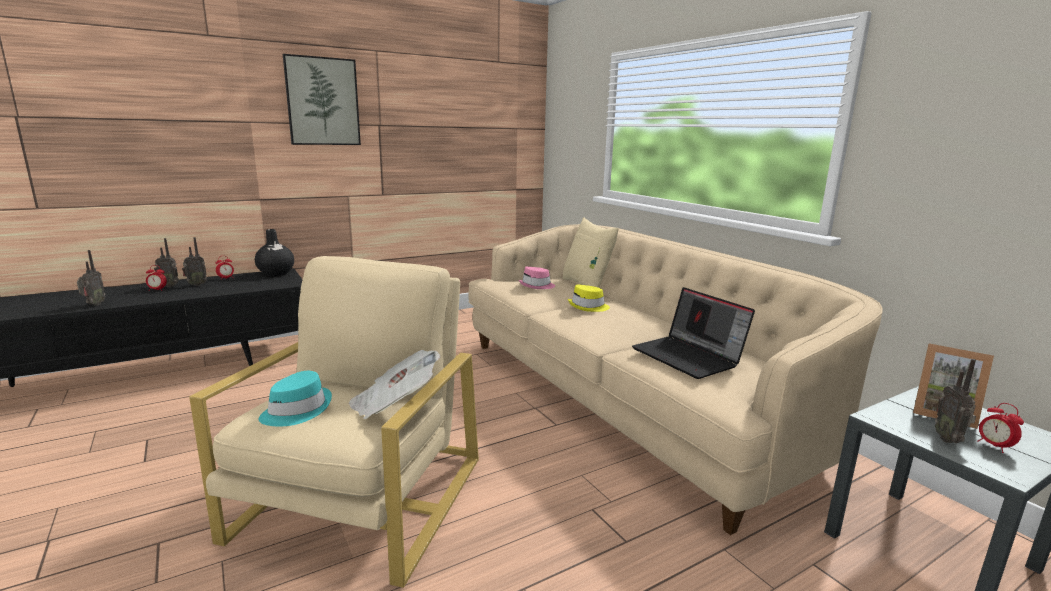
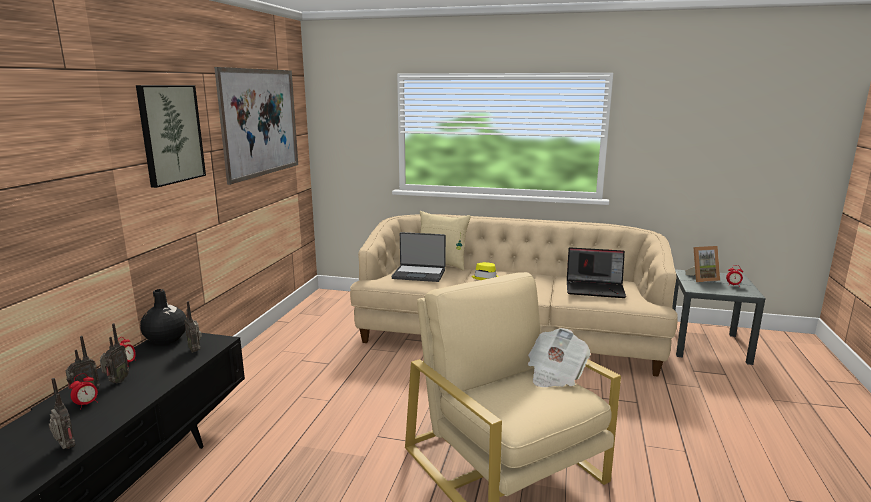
camera: 45 degrees left, 0 degrees up
(297, 410) = (526, 404): turquoise hat -> none
(459, 107) = (261, 122): none -> picture
(537, 286) = (419, 274): pink hat -> laptop
(949, 439) = (722, 288): radio -> radio (195, 350)

